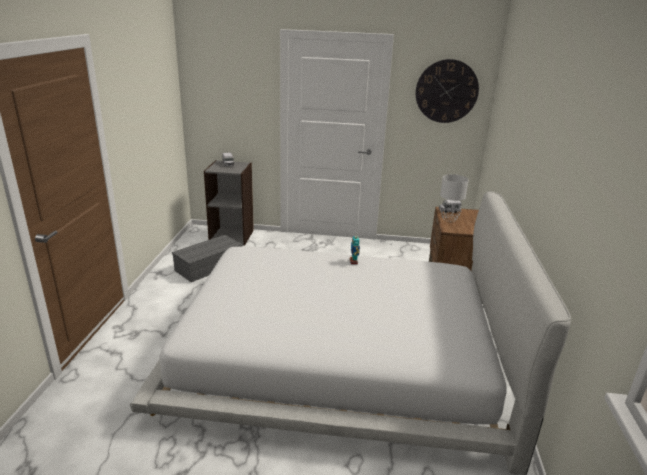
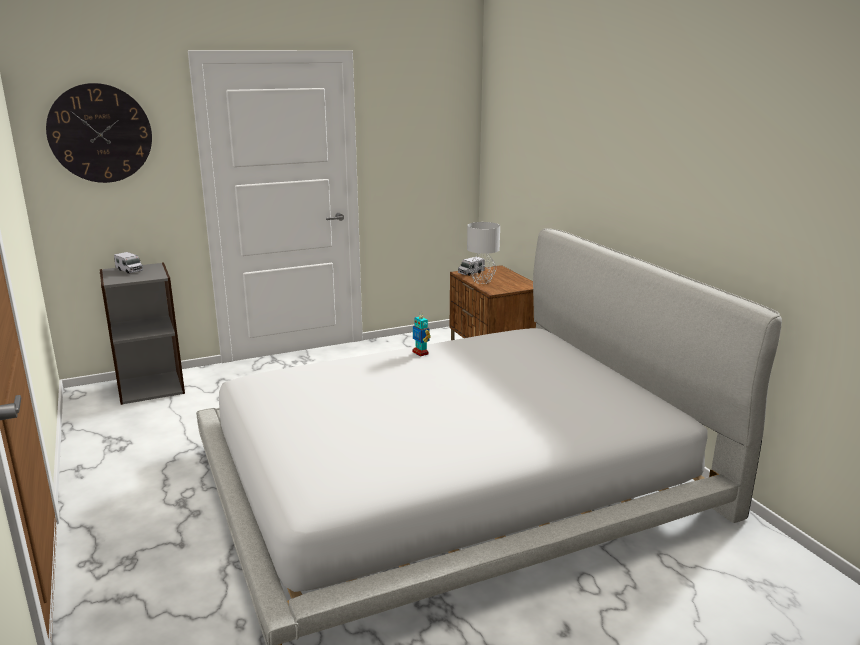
camera: 30 degrees left, 5 degrees down
(209, 267) = (157, 436): grey storage box -> none
(446, 91) = (427, 122): wall clock -> wall clock (100, 133)

